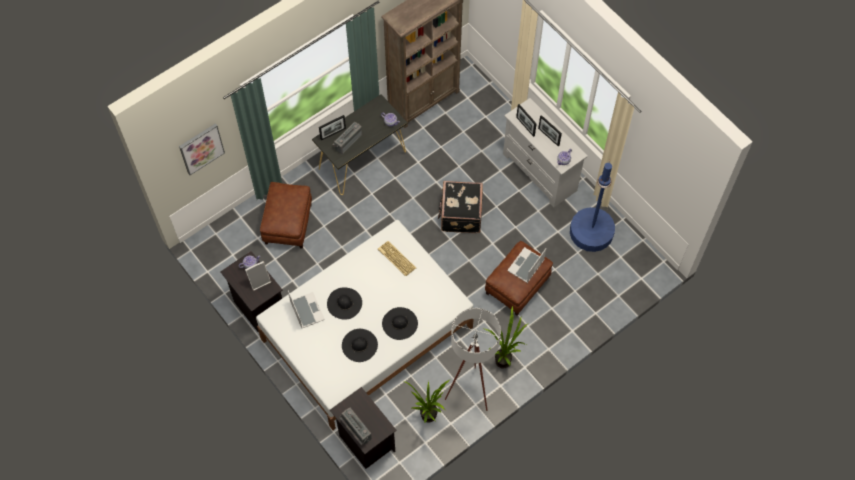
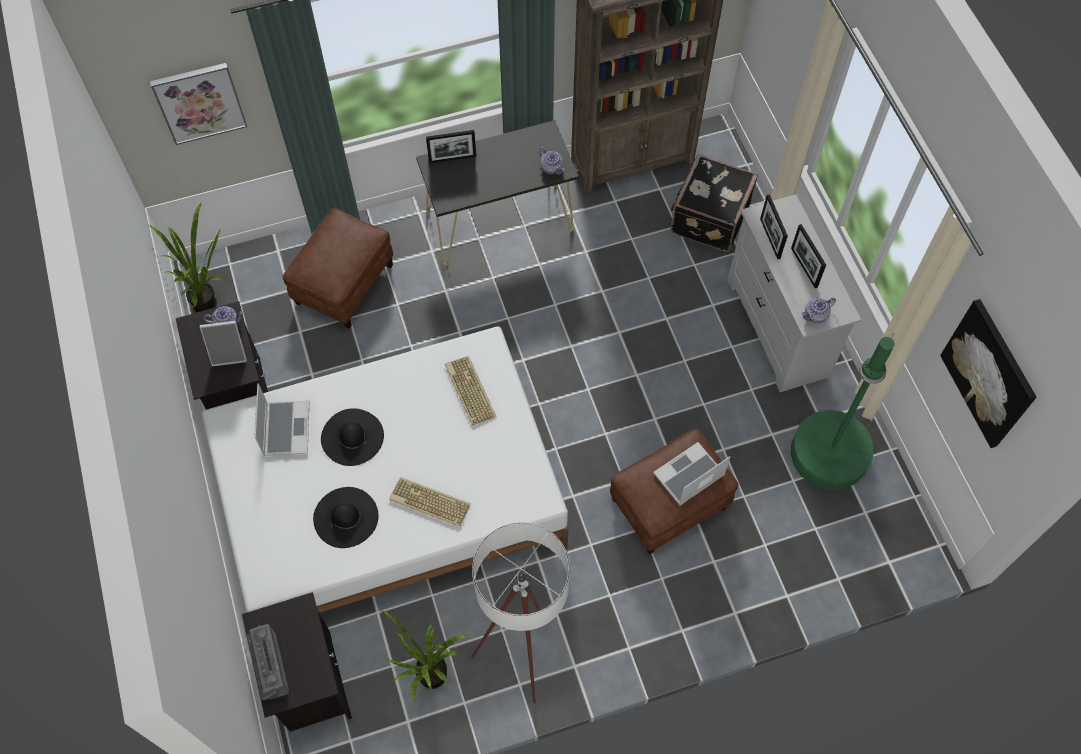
camera: 20 degrees right, 0 degrees up
(347, 141) = (470, 176): radio -> none
(400, 323) = (428, 503): black hat -> keyboard
(460, 215) = (620, 355): black suitcase -> black suitcase (708, 217)
(505, 359) = (600, 622): potted plant -> potted plant (211, 302)
(591, 232) = (829, 454): blue floor lamp -> green floor lamp
(661, 165) = (989, 373): none -> picture

